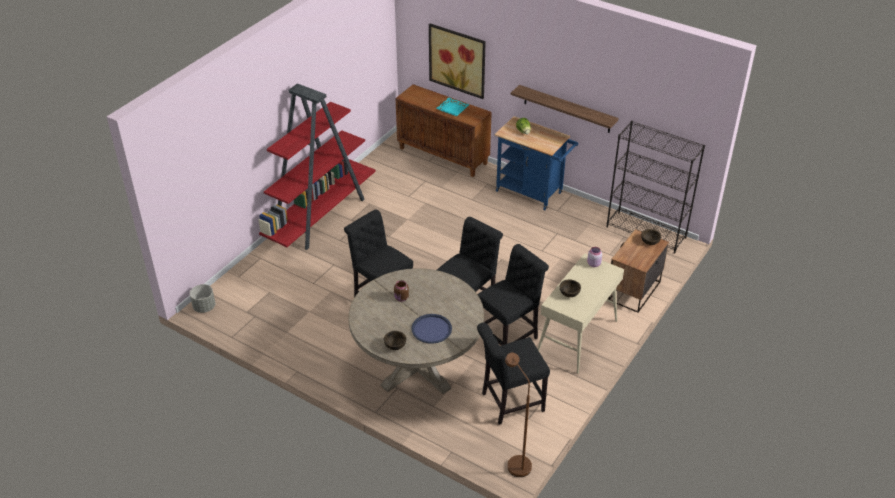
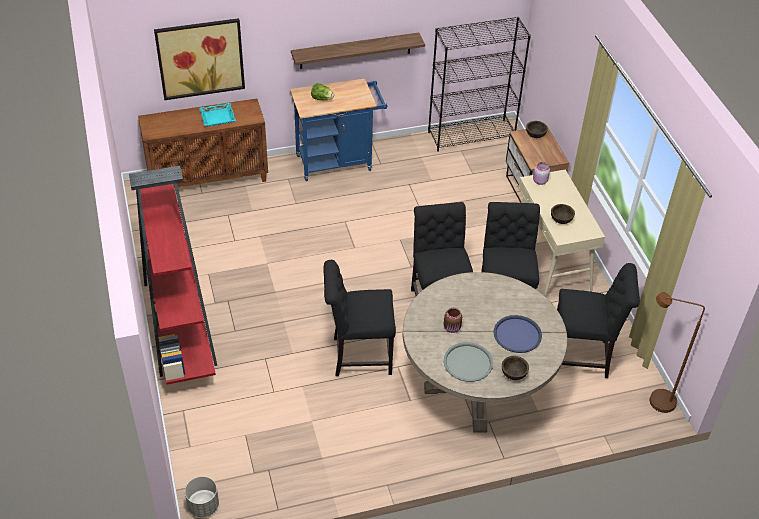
camera: 50 degrees left, 5 degrees up
(380, 320) = (468, 362): none -> grey tray
(509, 403) = (583, 357): black chair -> black chair turned 105 degrees counterclockwise

